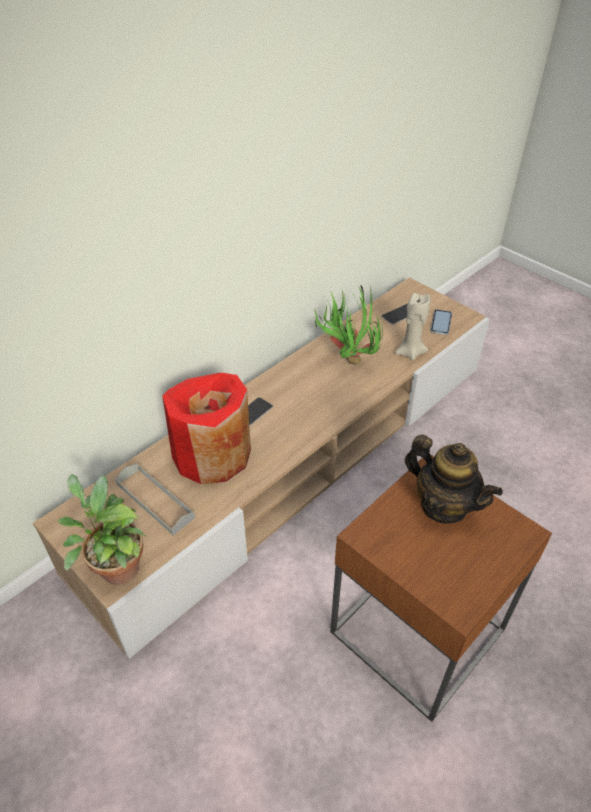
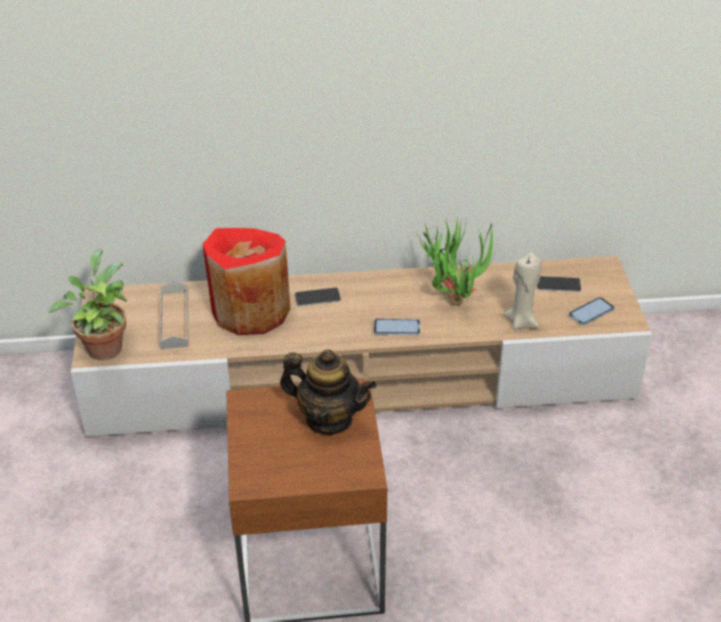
camera: 40 degrees right, 5 degrees down
(337, 404) = (396, 328): none -> phone
(443, 505) = (329, 419): teapot -> teapot turned 60 degrees counterclockwise

